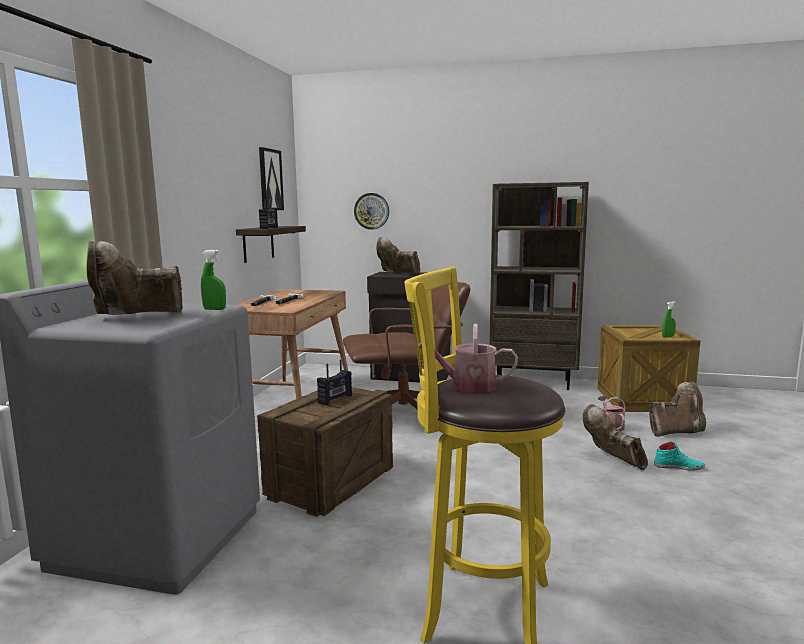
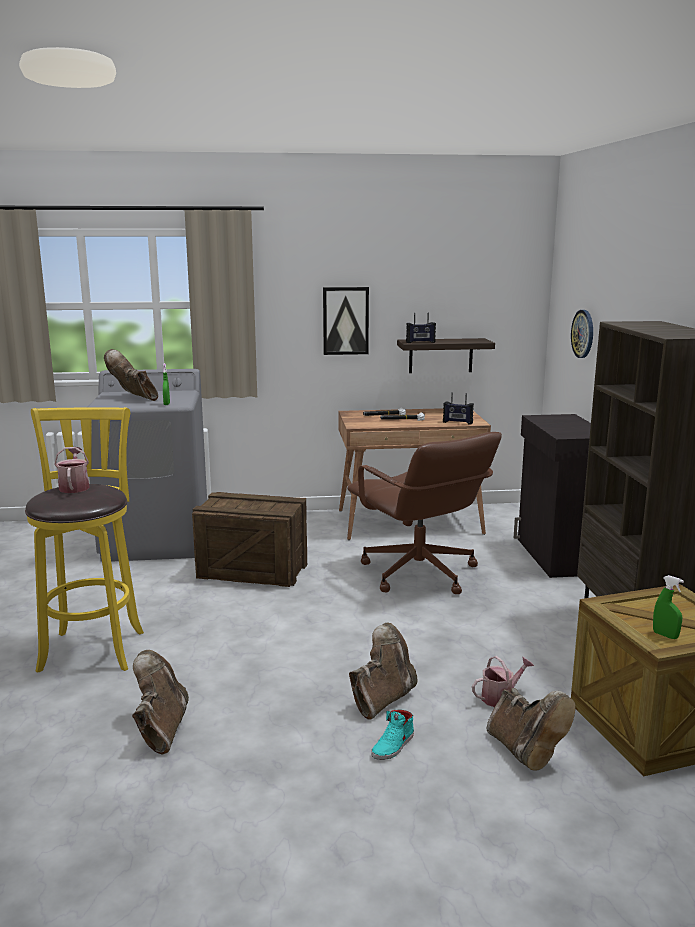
camera: 70 degrees right, 5 degrees up
(270, 180) = (478, 287): picture -> picture (345, 320)
(335, 399) = (263, 505): radio -> radio (457, 422)
(397, 274) = (558, 421): brown boot -> brown boot (160, 729)
(678, 466) = (393, 746): turquoise shoe -> turquoise shoe turned 45 degrees clockwise

